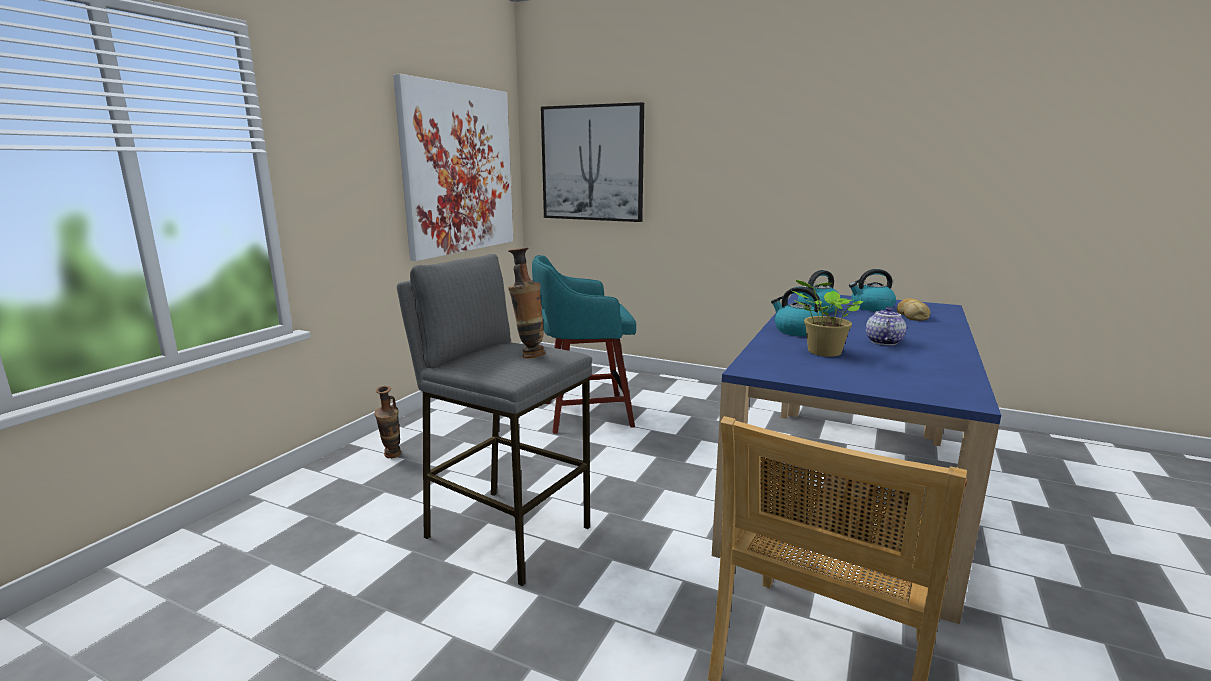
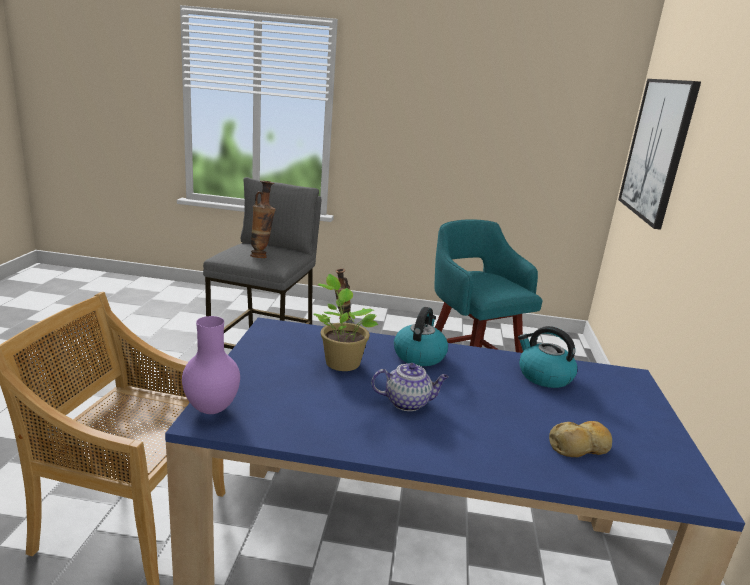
camera: 70 degrees right, 5 degrees up
(459, 170) = (521, 133): picture -> none
(871, 307) = (602, 418): kettle -> none
(943, 397) = (213, 409): none -> purple vase

